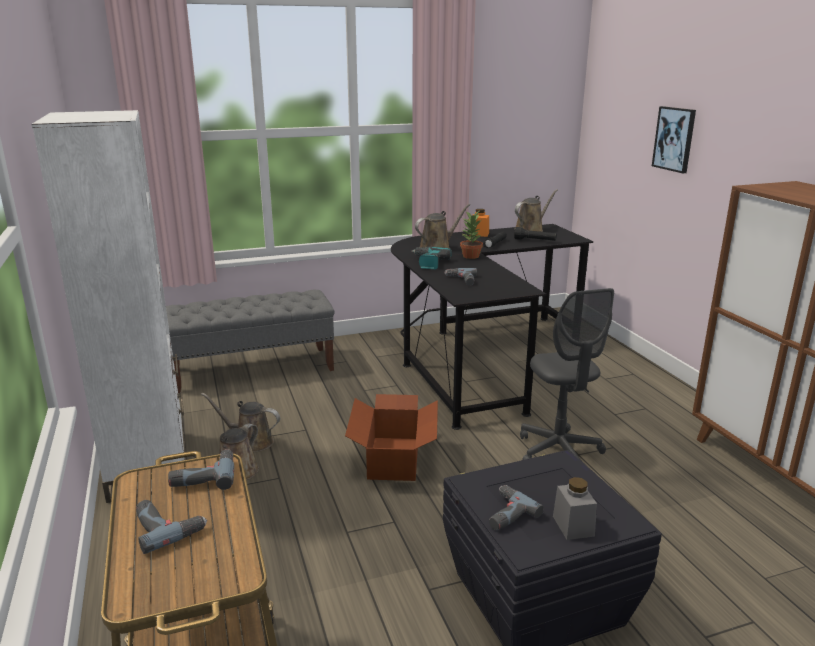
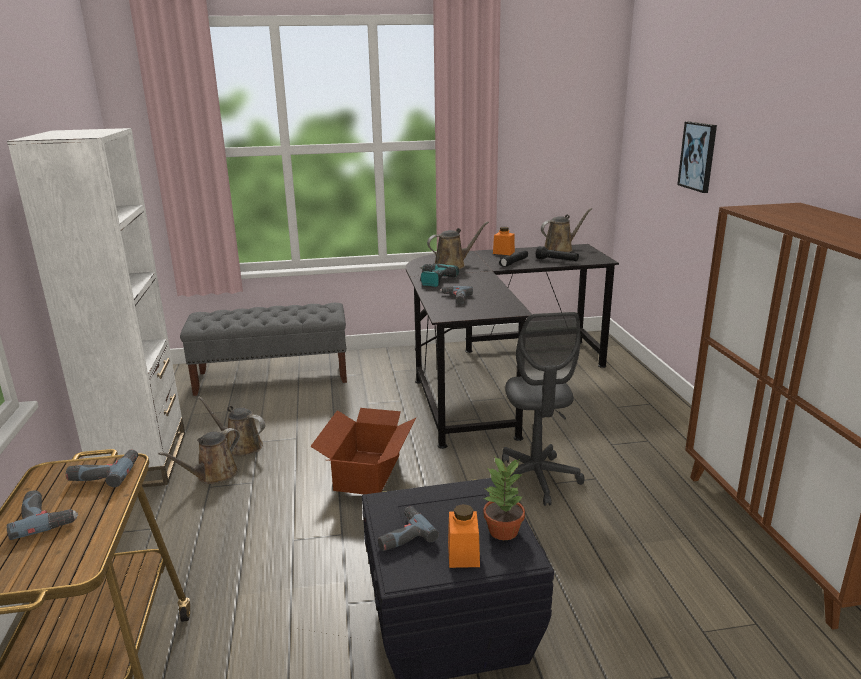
camera: 10 degrees right, 0 degrees up
(471, 256) = (480, 275): potted plant -> potted plant (504, 531)
(573, 526) = (463, 554): grey jar -> orange jar

